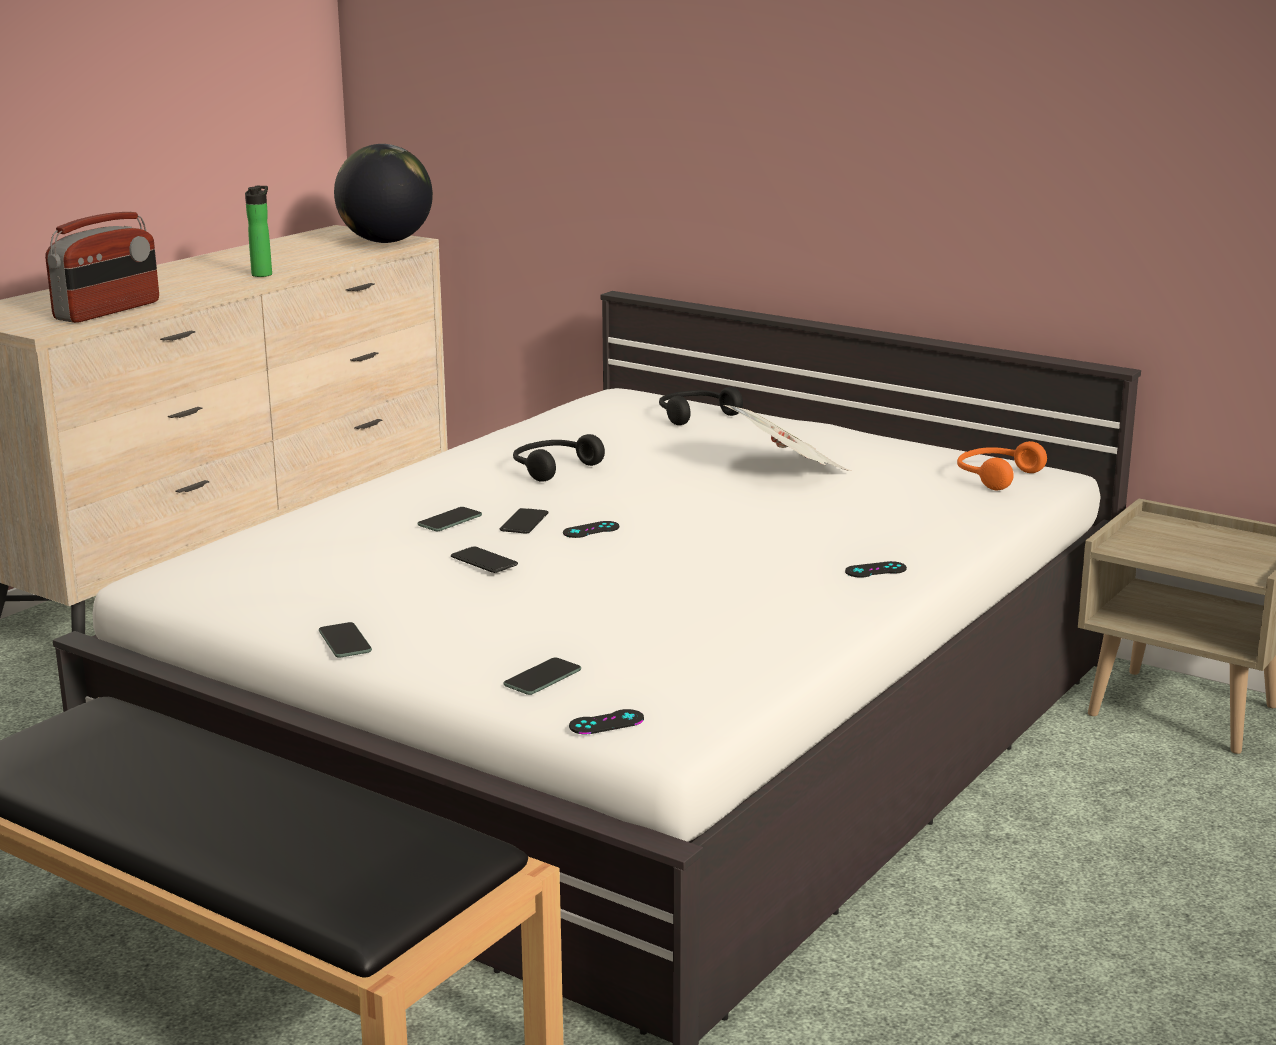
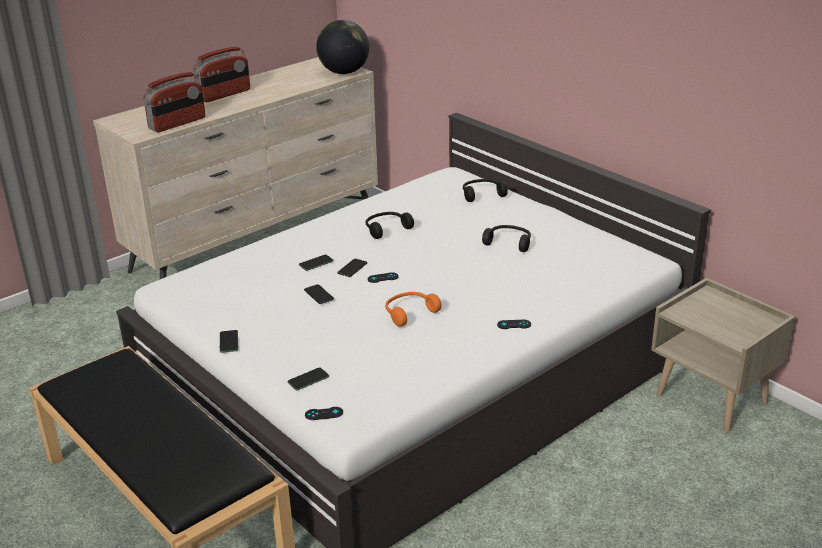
camera: 15 degrees right, 10 degrees up
(175, 275) = (224, 95): none -> radio
(263, 274) = (267, 97): bottle -> none
(787, 470) = (509, 243): newspaper -> black headphones
(994, 477) = (619, 260): orange headphones -> orange headphones (409, 313)

